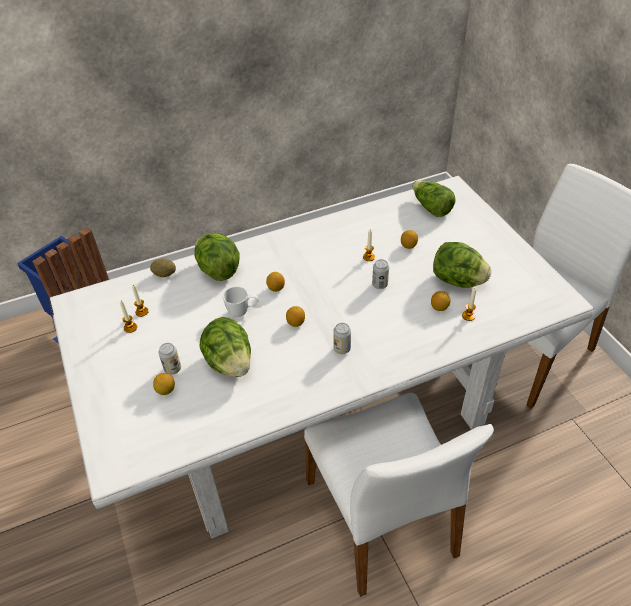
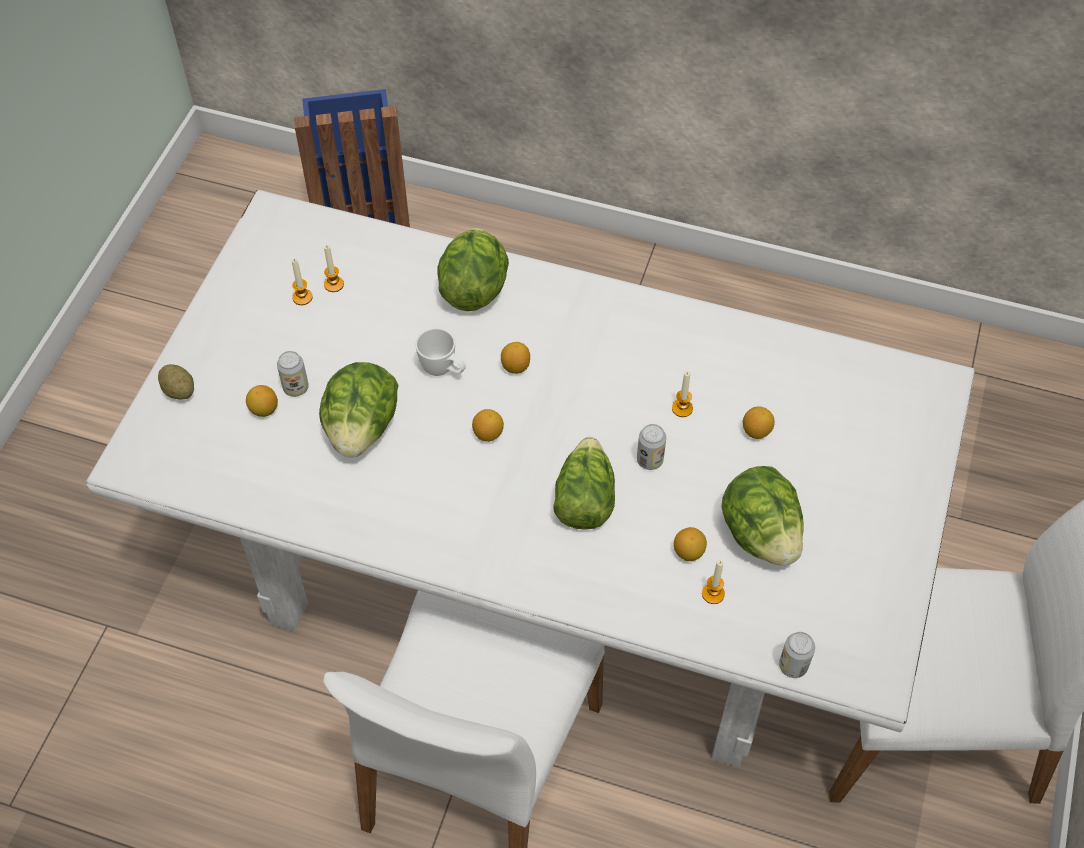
camera: 40 degrees right, 10 degrees up
(164, 274) = (407, 248): potato -> potato (179, 391)
(342, 349) = (504, 511): can -> can (793, 666)
(431, 208) = (862, 394): lettuce -> lettuce (583, 498)

